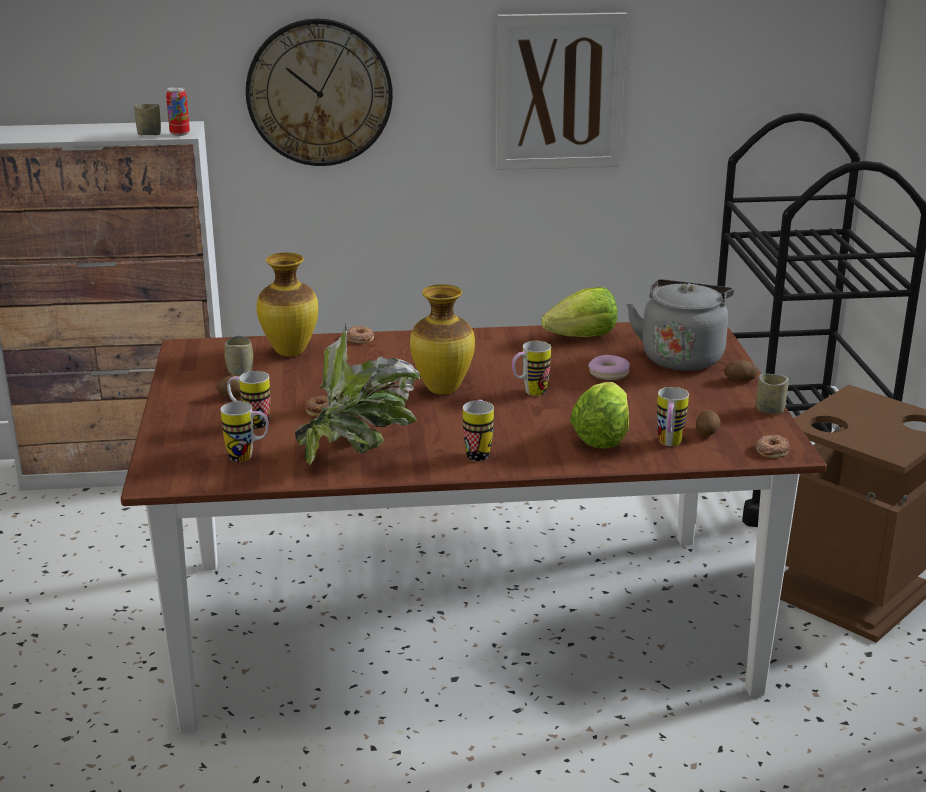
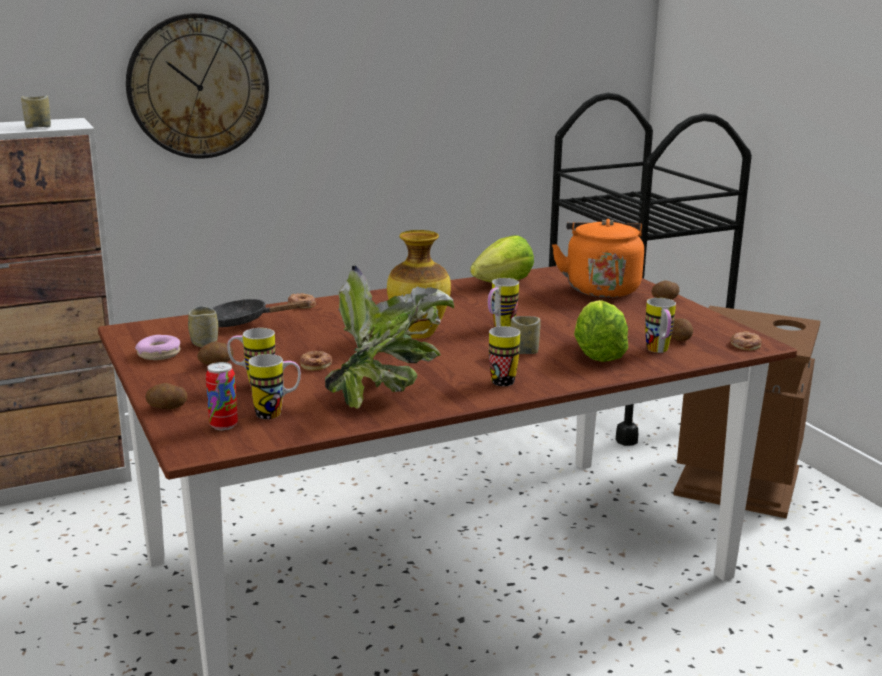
camera: 20 degrees left, 5 degrees down
(161, 436) = (167, 407): none -> potato
(179, 134) = (71, 126): can -> can (223, 425)
(291, 352) = (243, 322): vase -> black frying pan
(559, 92) = (413, 81): picture -> none
(608, 374) = (553, 307): donut -> donut (159, 354)
(682, 357) = (600, 288): grey kettle -> orange kettle
(770, 410) = (711, 317): cup -> cup (524, 352)

